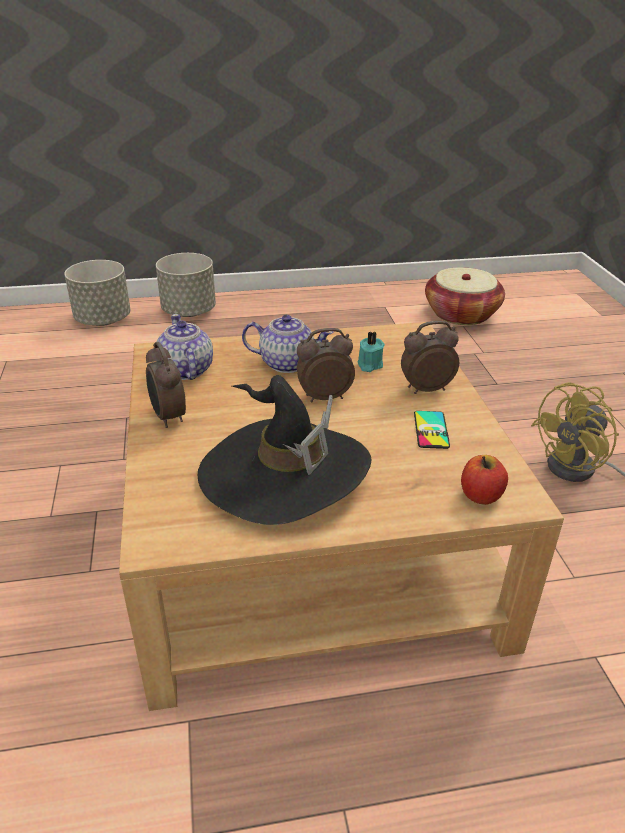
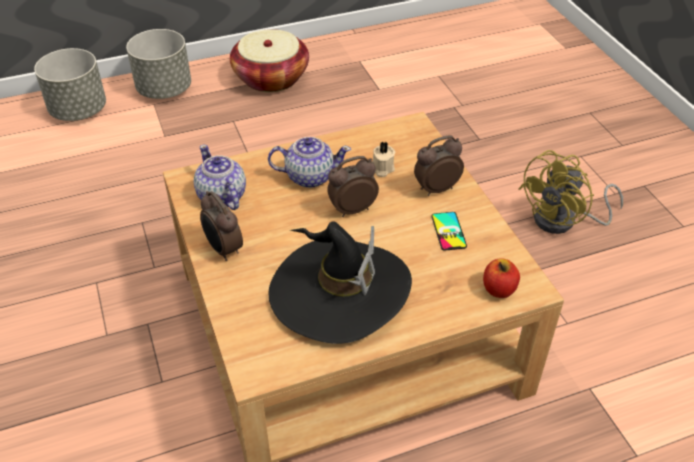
camera: 10 degrees left, 10 degrees up
(369, 365) = (382, 169): turquoise candle -> beige candle
(461, 314) = (434, 62): basket -> basket (271, 78)

